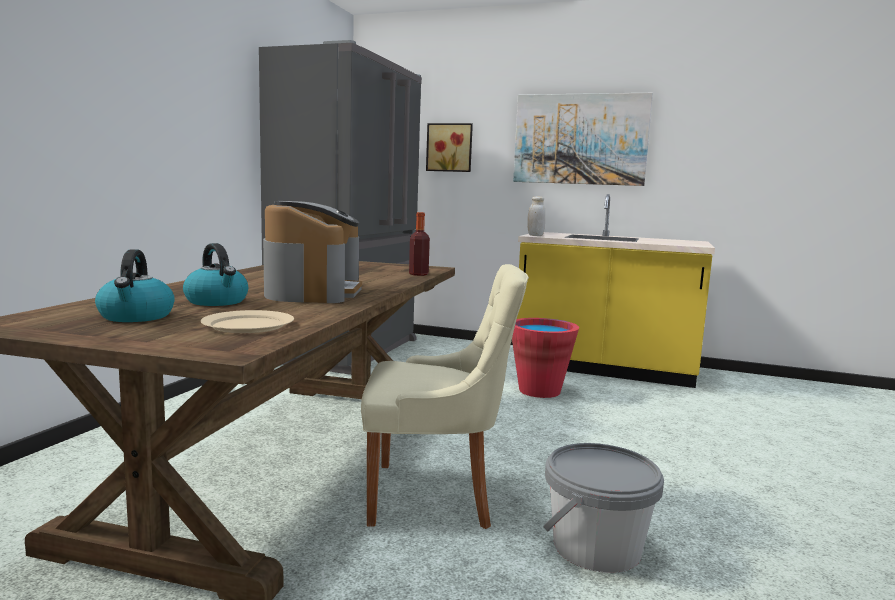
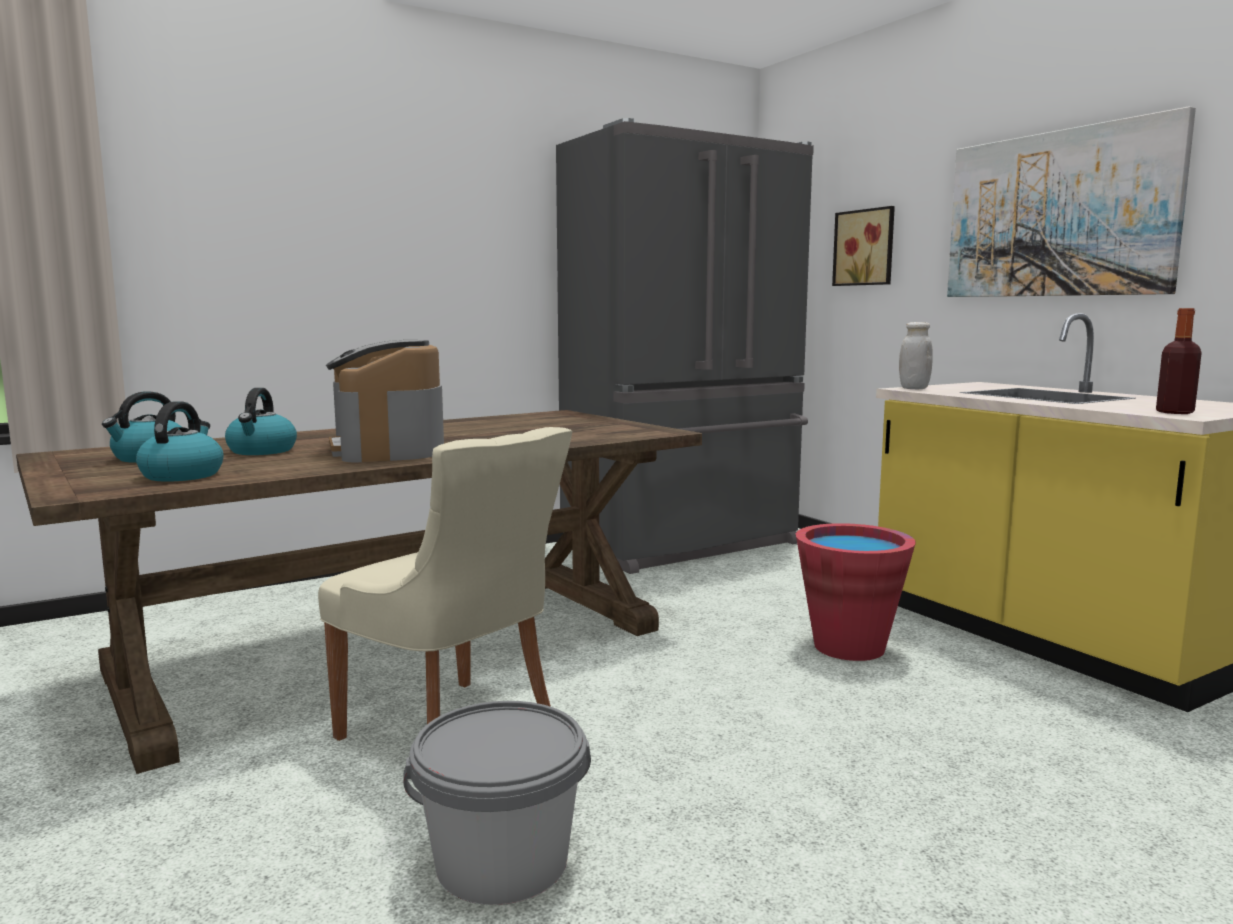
camera: 40 degrees right, 0 degrees up
(248, 325) = (182, 475): beige plate -> kettle
(313, 291) = (387, 449): coffee machine -> coffee machine turned 120 degrees clockwise
(418, 274) = (600, 438): bottle -> bottle (1174, 412)

